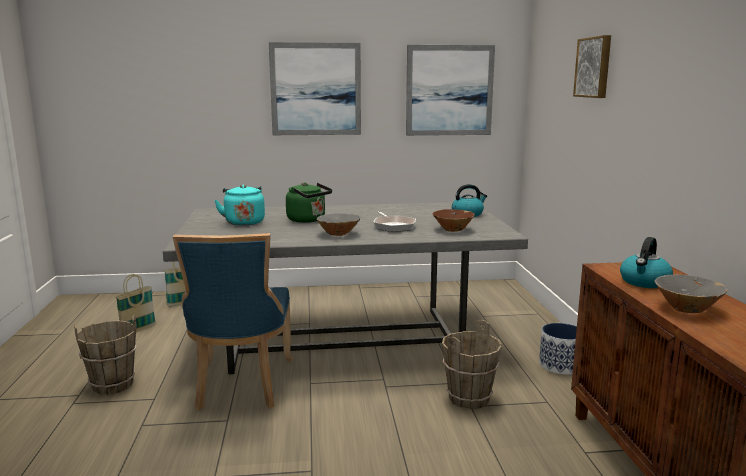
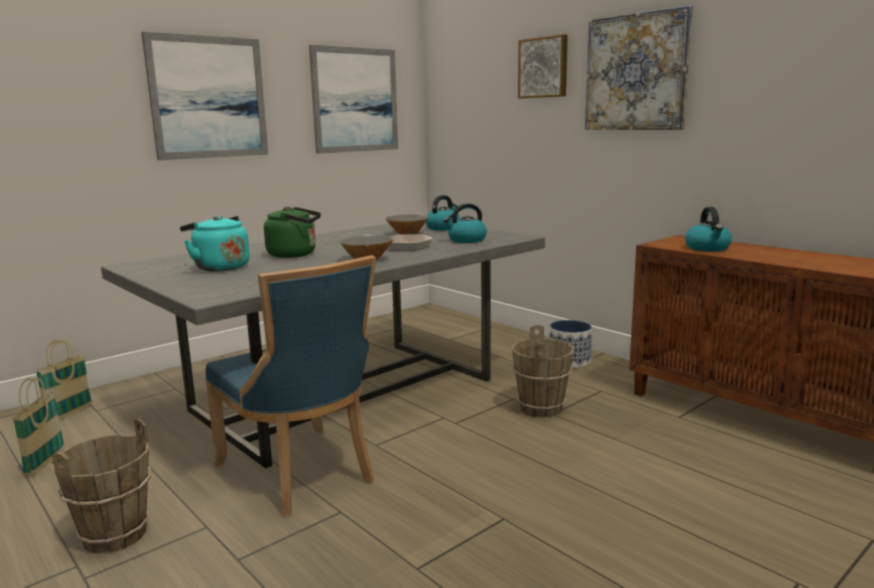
camera: 35 degrees left, 0 degrees up
(453, 229) = (466, 240): brown bowl -> kettle
(652, 79) = (636, 72): none -> picture
(687, 308) = (774, 257): grey bowl -> grey bowl (407, 234)

